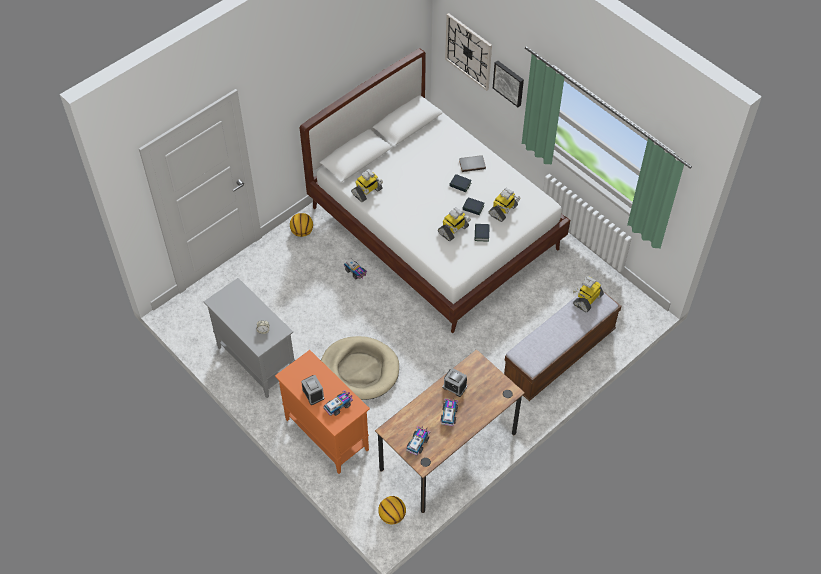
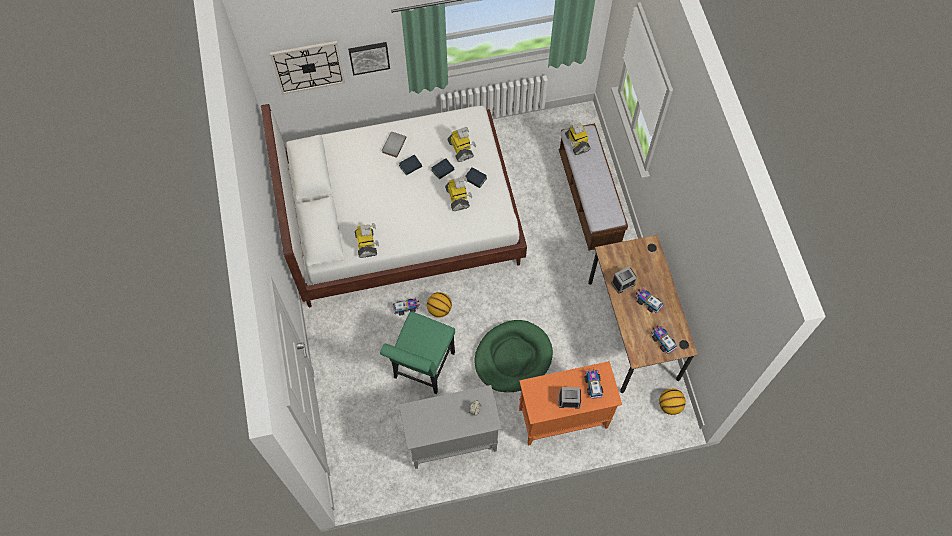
camera: 60 degrees left, 10 degrees up
(302, 232) = (330, 330): basketball -> basketball (439, 309)
(307, 310) = (422, 369): none -> green chair
(360, 370) = (513, 357): beige dog bed -> green dog bed

